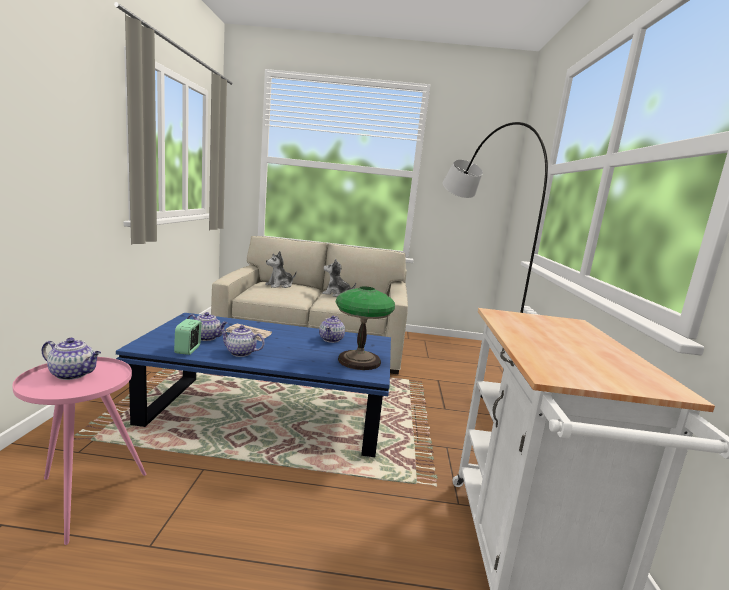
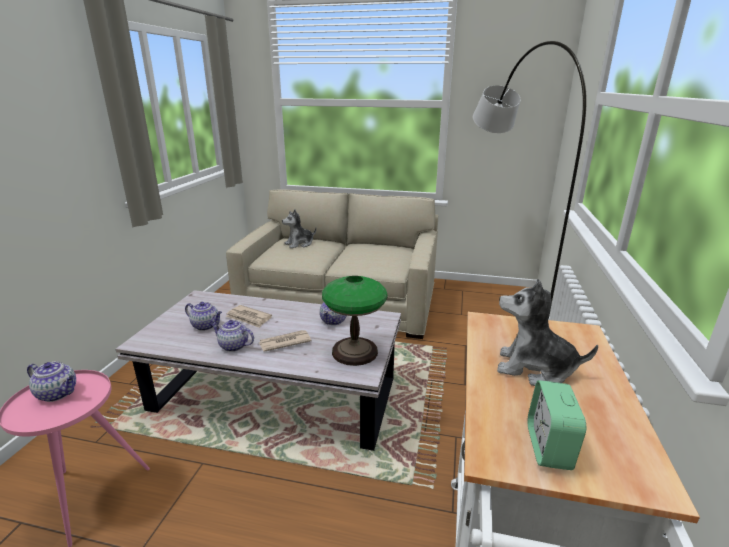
camera: 10 degrees right, 10 degrees up
(188, 350) = (183, 344): alarm clock -> alarm clock (548, 447)
(268, 415) = (276, 396): blue coffee table -> white coffee table
(290, 352) = (284, 342): none -> newspaper
(336, 294) = (357, 252): plush toy -> plush toy (534, 369)

